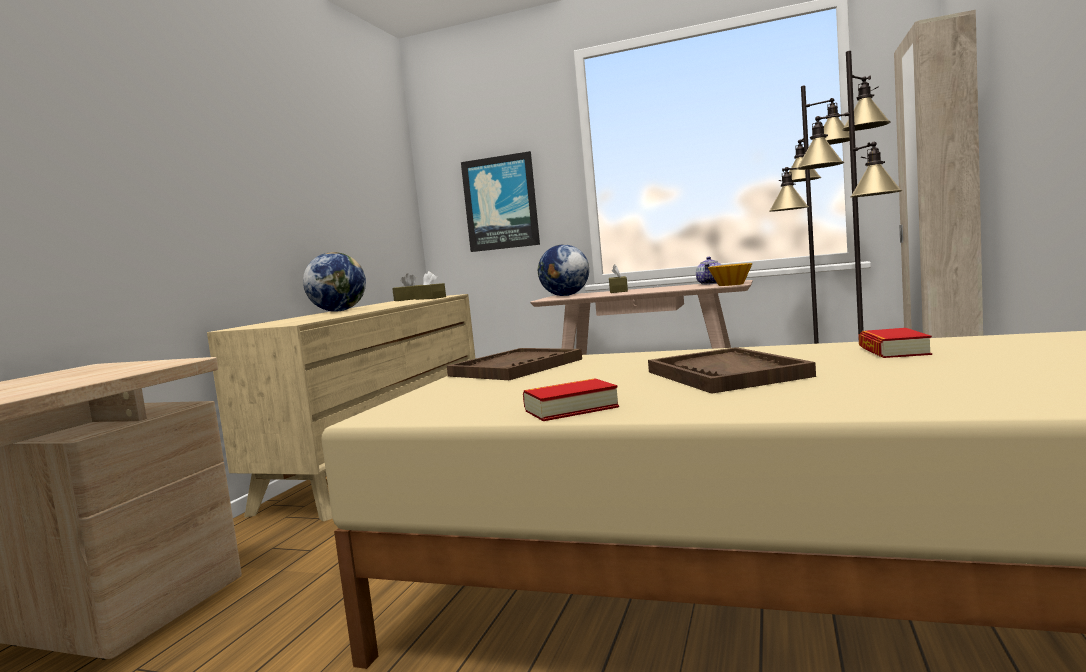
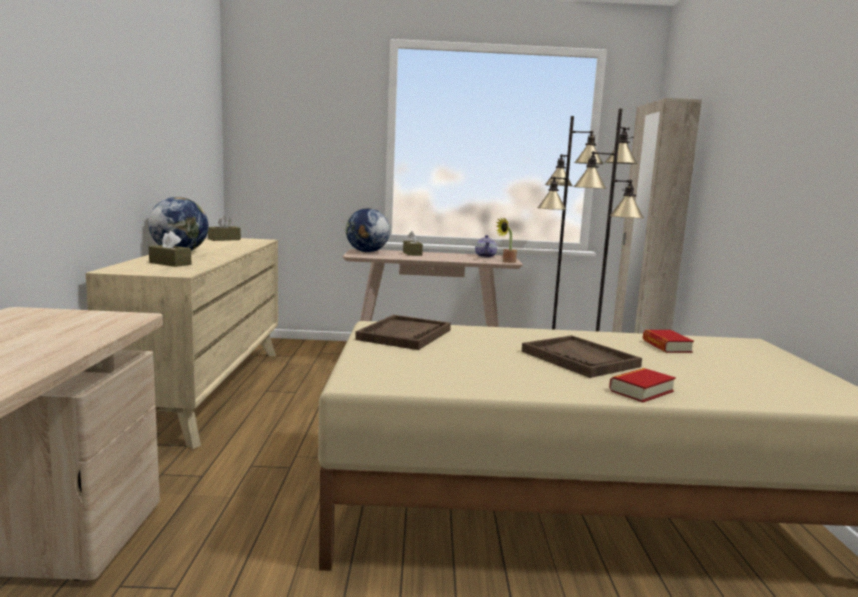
camera: 20 degrees left, 5 degrees up
(430, 298) = (248, 242): brown tissue box -> brown tissue box (170, 263)
(501, 203) = (306, 158): picture -> none
(570, 409) = (507, 386): book -> book (641, 391)
(731, 284) = (506, 261): bowl -> potted plant

